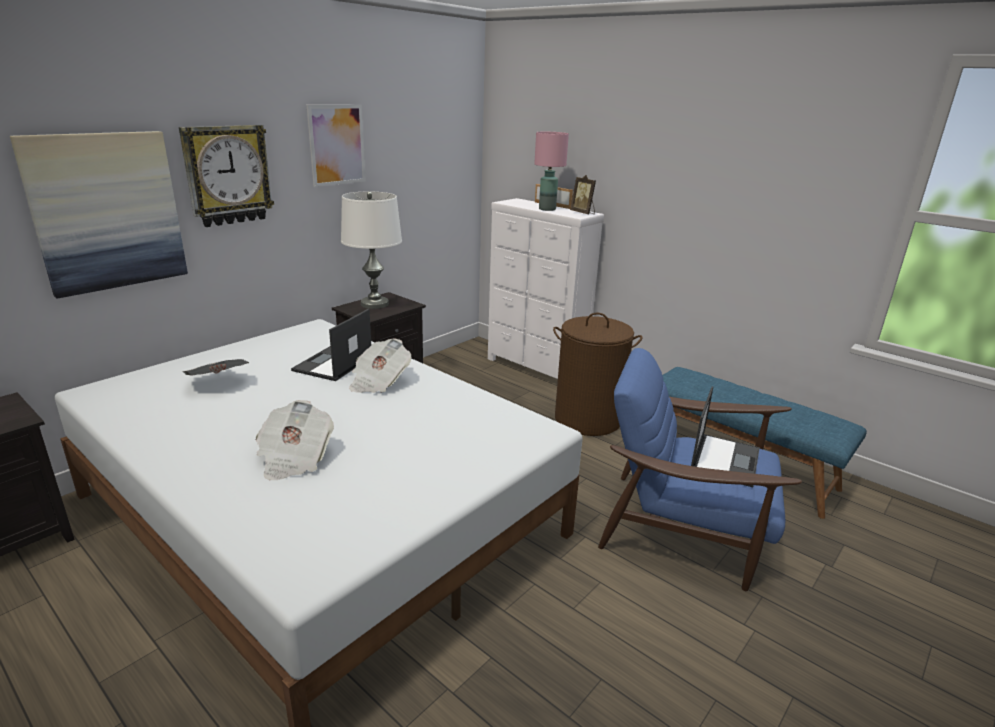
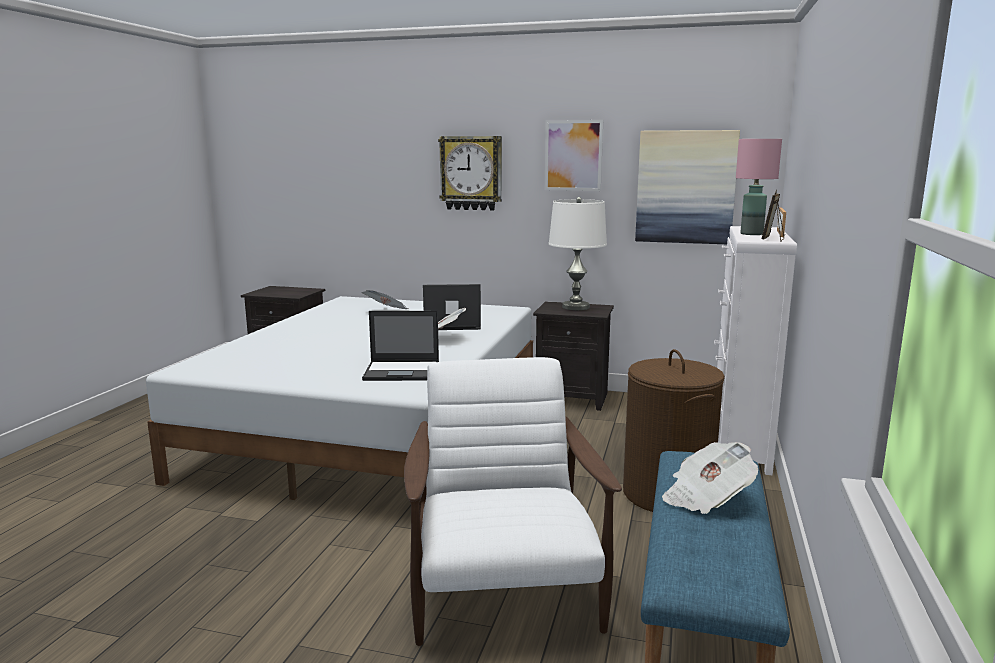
camera: 65 degrees right, 10 degrees down
(107, 212) = (390, 189): picture -> picture (685, 187)
(294, 458) = (306, 344): newspaper -> newspaper (706, 498)
(684, 528) = (504, 588): blue armchair -> white armchair
(724, 459) = (515, 505): laptop -> laptop (403, 371)

